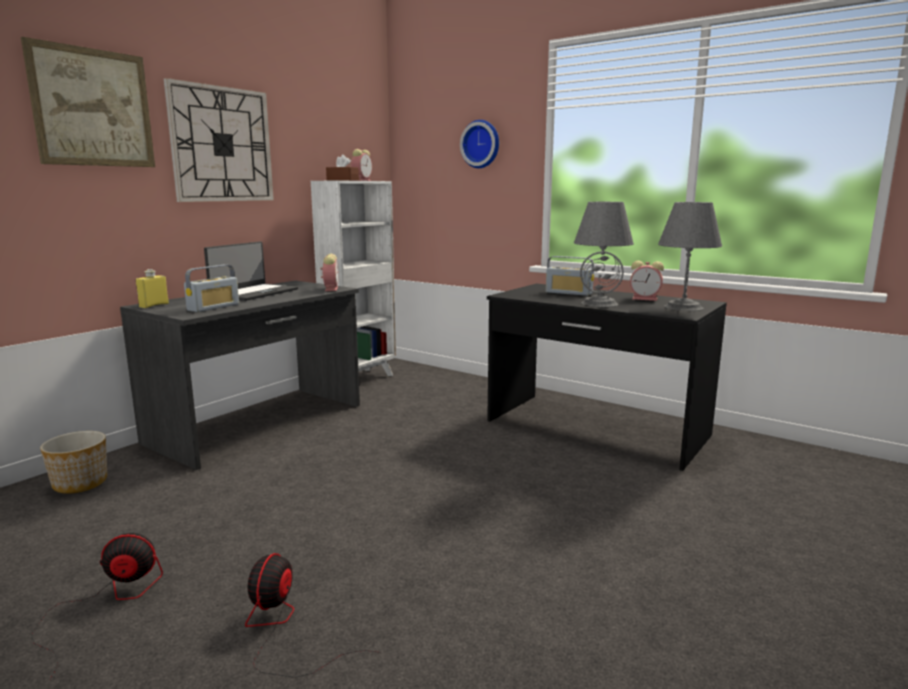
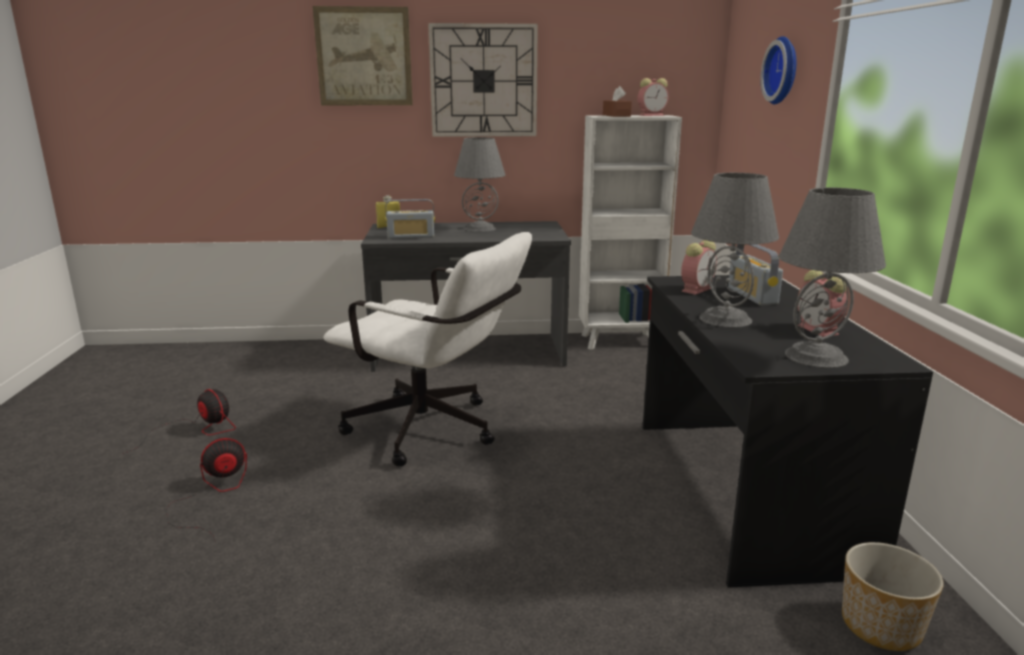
camera: 50 degrees right, 5 degrees up
(81, 483) = (311, 354): planter -> planter (882, 626)
(254, 293) = (480, 228): laptop -> grey table lamp
(331, 289) = (546, 236): alarm clock -> alarm clock (697, 289)
(366, 483) = (434, 432): none -> white office chair

